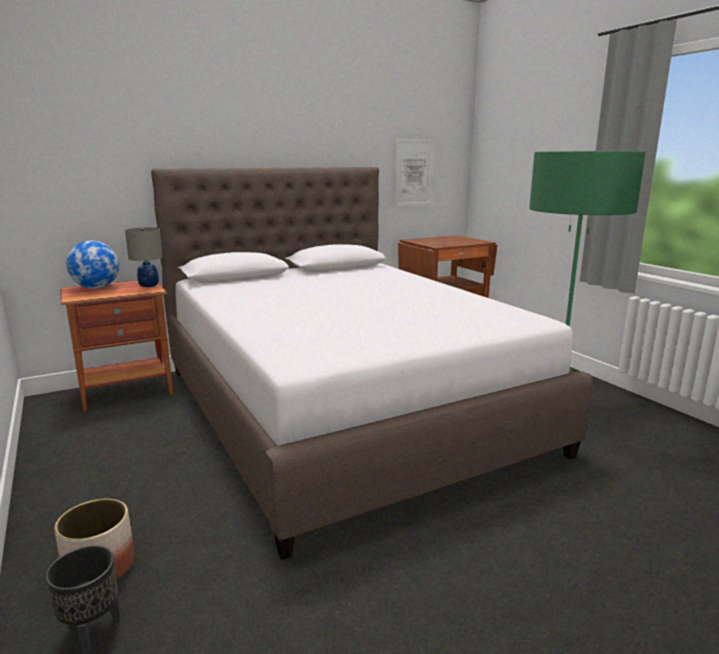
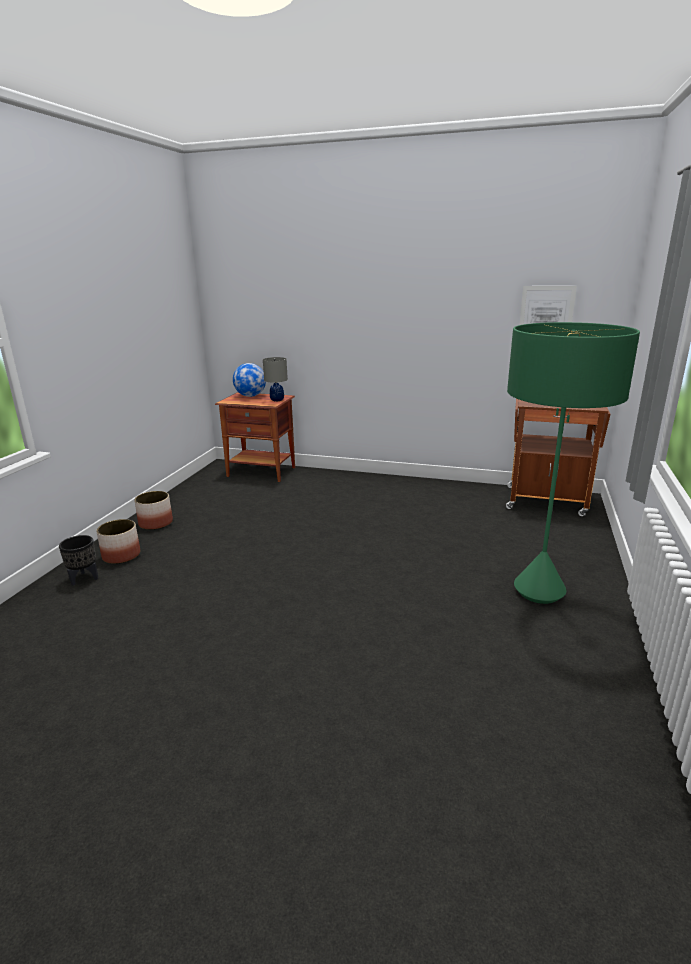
camera: 45 degrees right, 5 degrees up
(77, 502) = (156, 523): none -> planter
(344, 408) = (355, 528): white bed -> none

